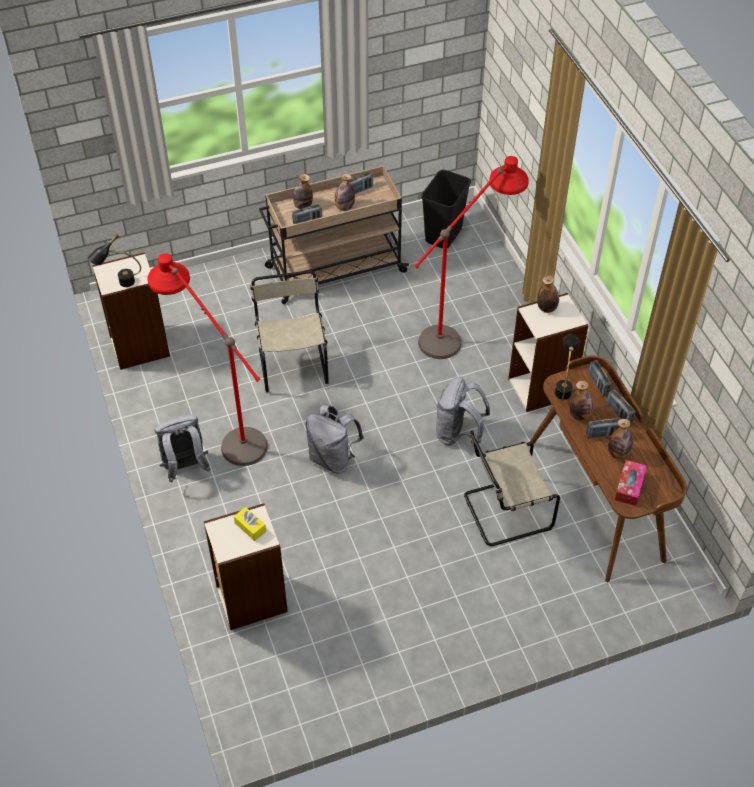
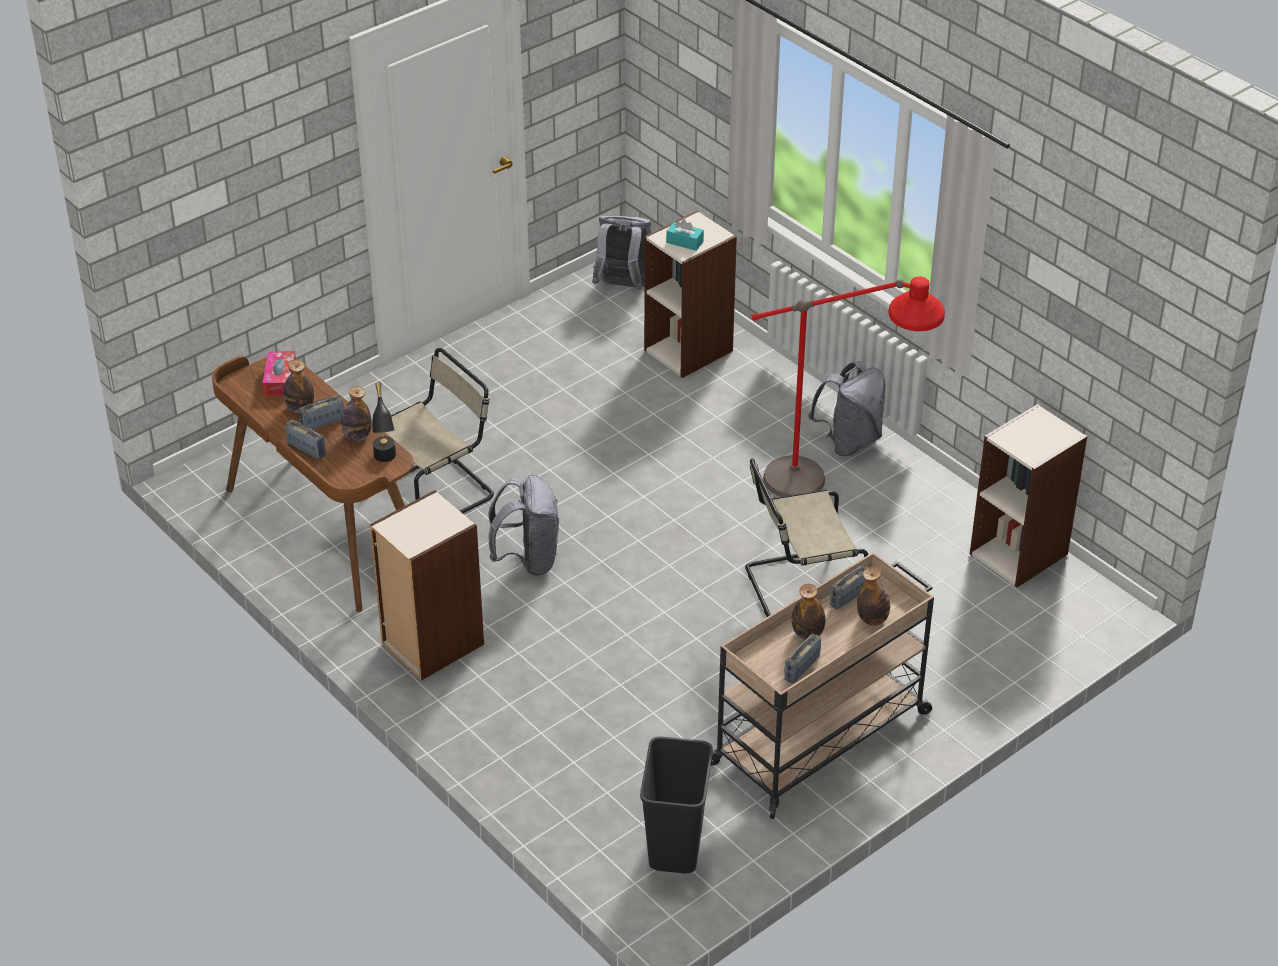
camera: 160 degrees right, 10 degrees down
(119, 284) = (1028, 422): black table lamp -> none
(250, 527) = (684, 242): yellow tissue box -> turquoise tissue box
(292, 362) = (798, 588): beige chair -> beige chair turned 105 degrees clockwise
(333, 458) = (676, 494): grey backpack -> grey backpack (622, 287)
(462, 327) = (578, 699): red floor lamp -> none
(547, 308) = (434, 532): bottle -> none
(598, 384) = (340, 475): radio -> none

